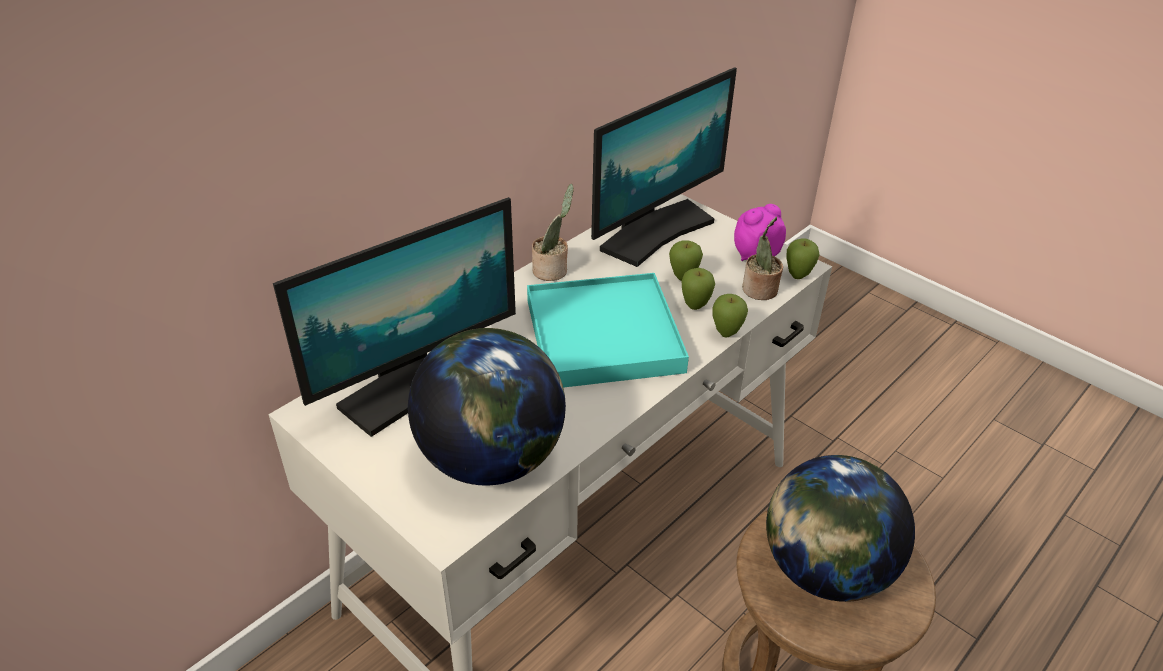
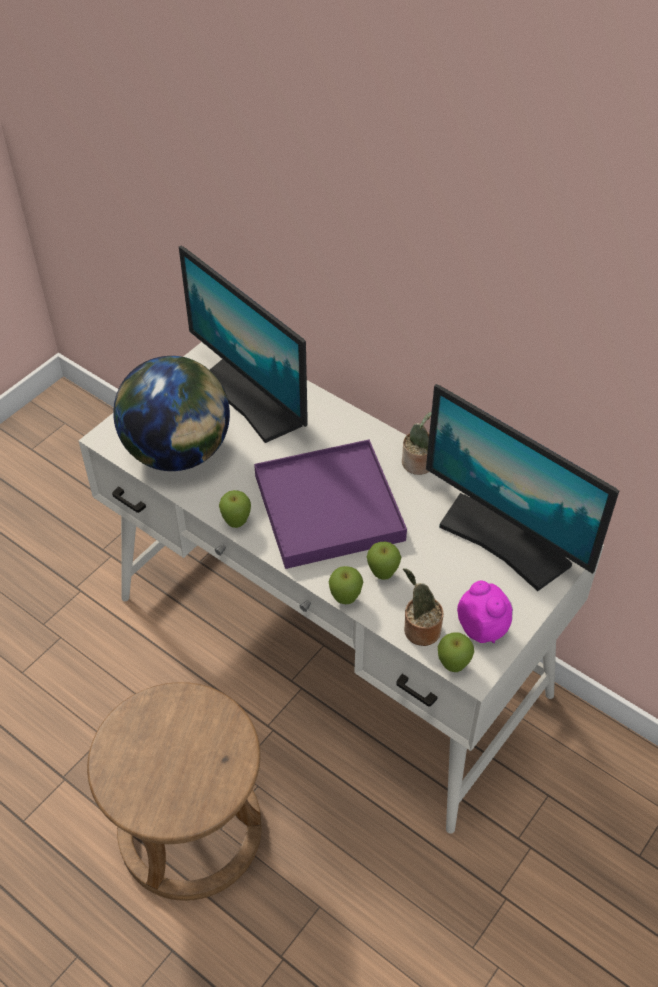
camera: 85 degrees right, 10 degrees up
(604, 335) = (329, 508): turquoise tray -> purple tray
(683, 278) = (428, 565): apple -> apple (236, 523)
(824, 570) = (175, 747): globe -> none

